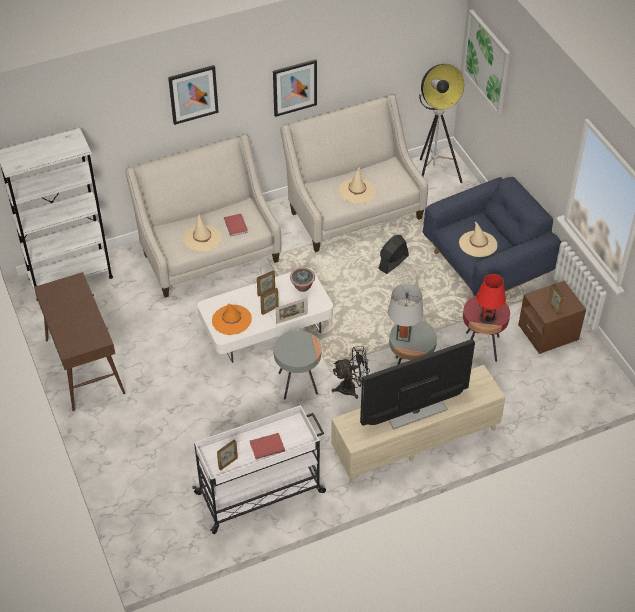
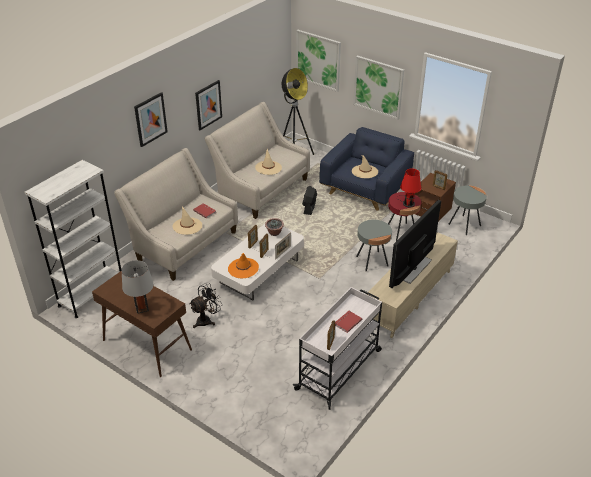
camera: 30 degrees left, 10 degrees down
(298, 383) = (308, 295): grey side table -> grey side table (464, 225)
(352, 388) = (344, 284): black fan -> black fan (206, 320)
(403, 336) = (368, 231): grey table lamp -> grey table lamp (142, 308)
(538, 134) = (378, 87): none -> picture

